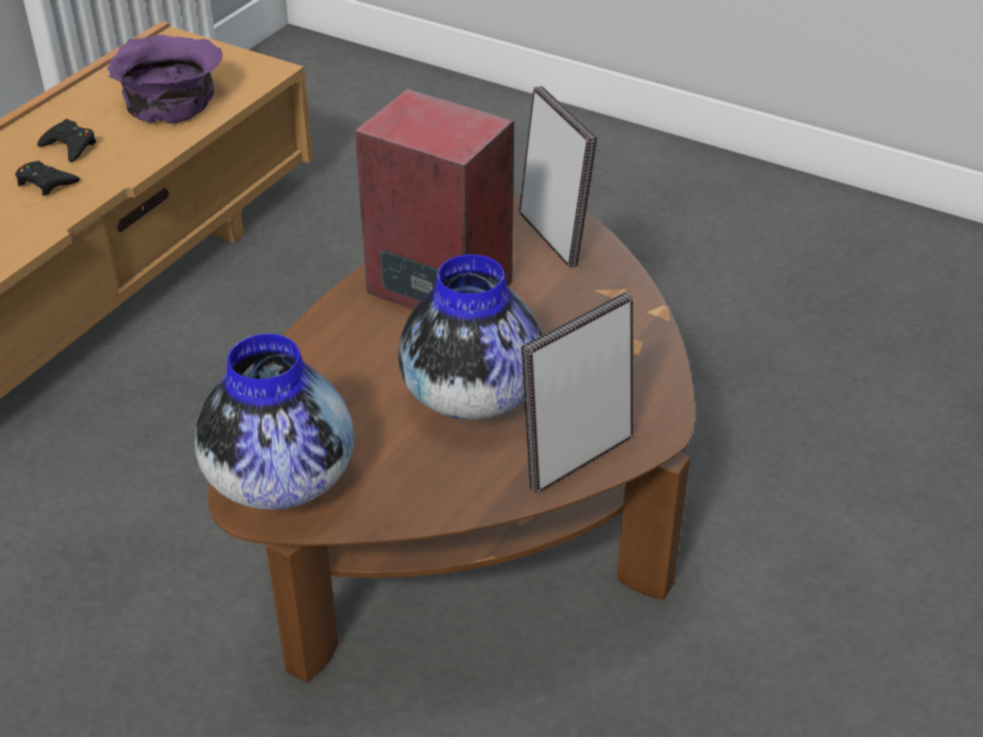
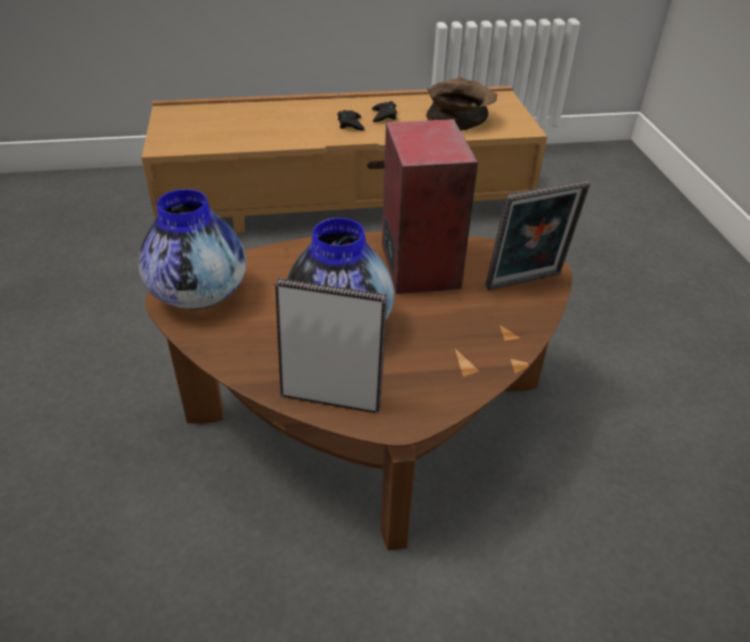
camera: 50 degrees right, 0 degrees up
(172, 99) = (459, 119): purple bowl -> brown bowl
(553, 237) = (525, 283): picture frame -> picture frame turned 45 degrees clockwise

